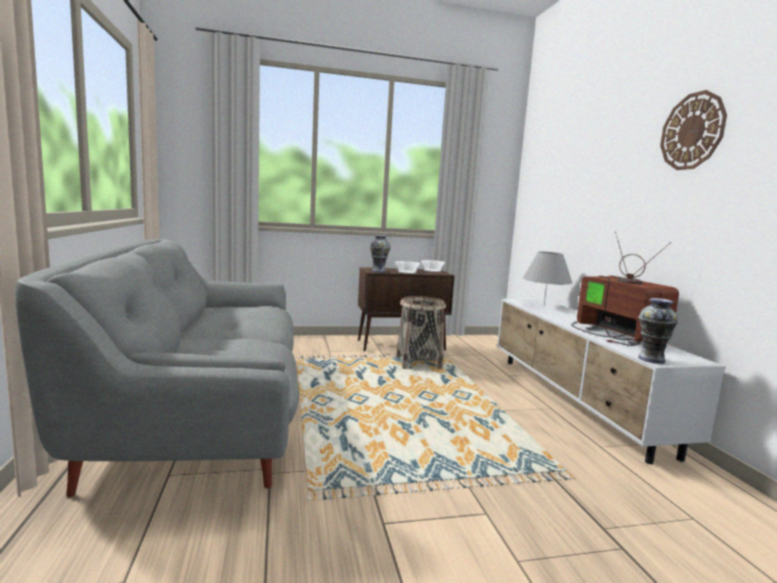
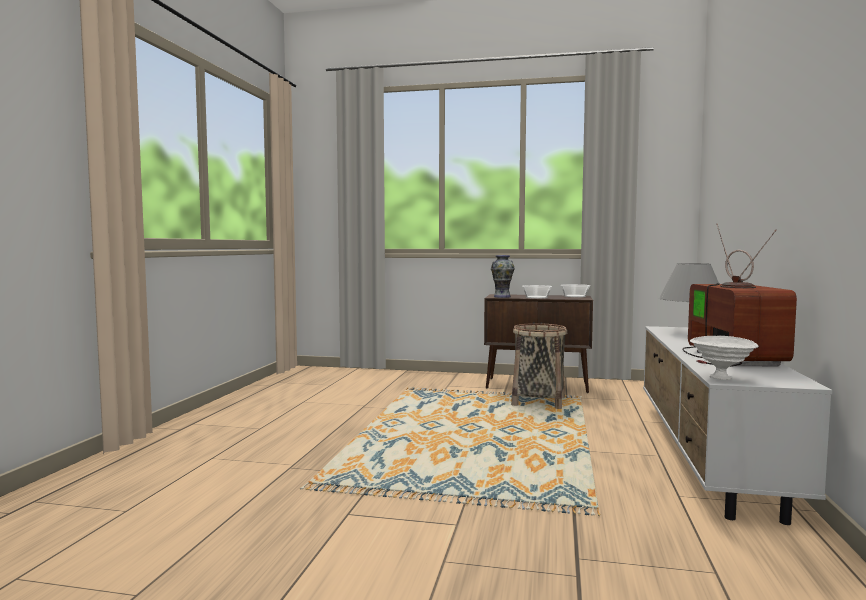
camera: 25 degrees right, 5 degrees down
(205, 409) = (283, 420): grey sofa -> none
(652, 359) = (722, 378): vase -> white bowl
(692, 131) = (808, 84): wall clock -> none

